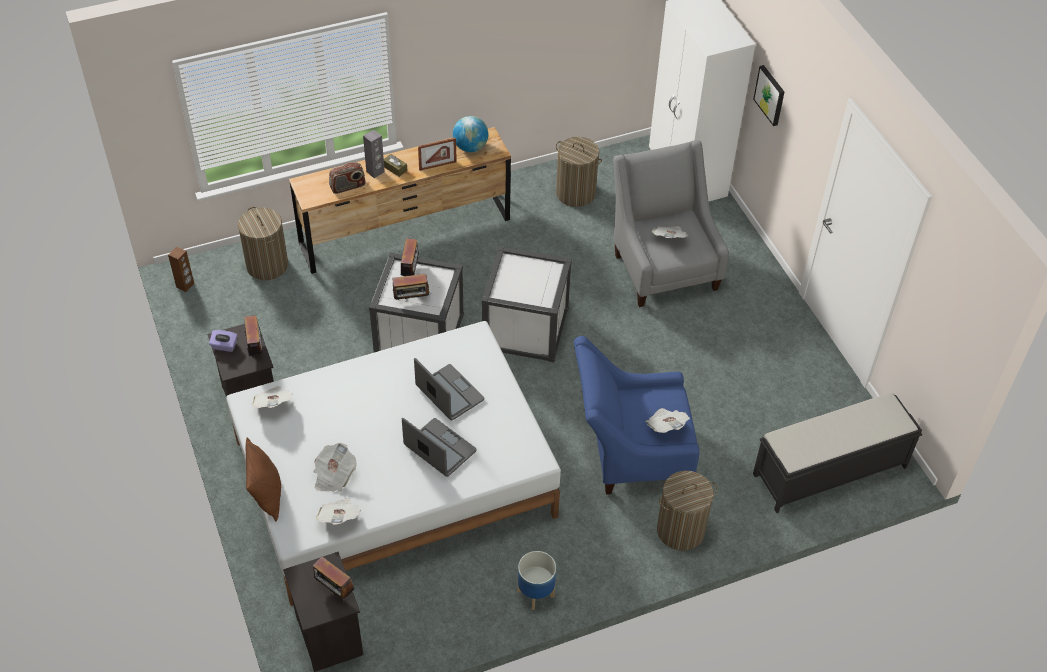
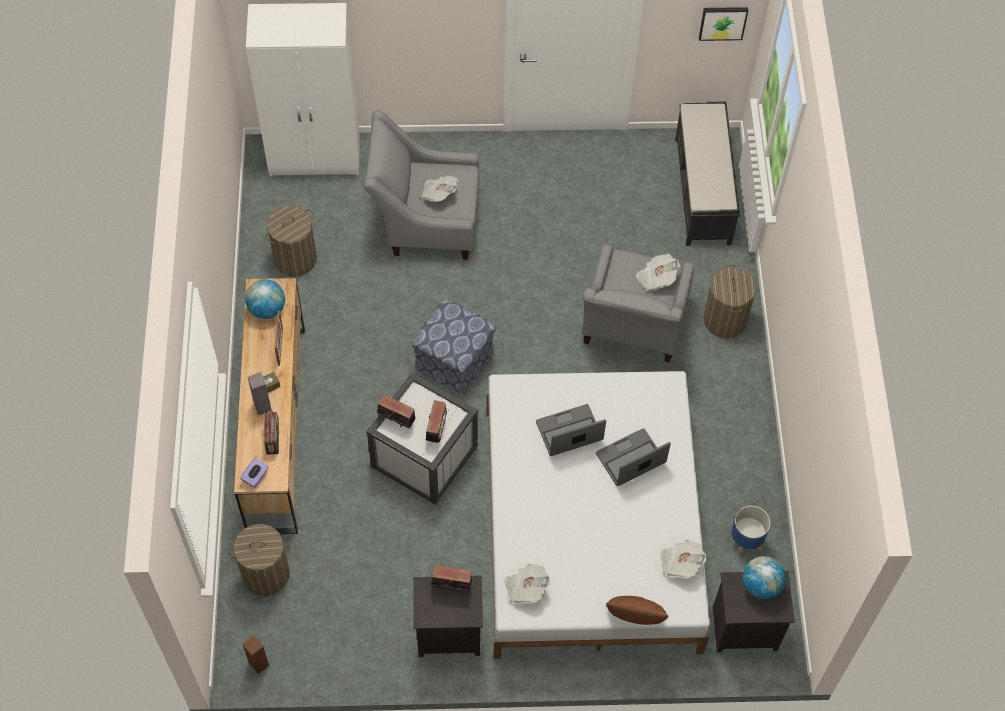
camera: 70 degrees left, 10 degrees up
(224, 346) = (437, 615): purple tissue box -> purple tissue box (255, 477)
(333, 475) = (631, 556): newspaper -> none
(334, 590) = (761, 585): radio -> globe
(525, 328) = (454, 362): white storage box -> ottoman
(535, 594) = (752, 451): planter -> planter (746, 542)
(629, 453) = (632, 329): blue armchair -> grey armchair
(770, 95) = (385, 25): picture -> picture (723, 22)

